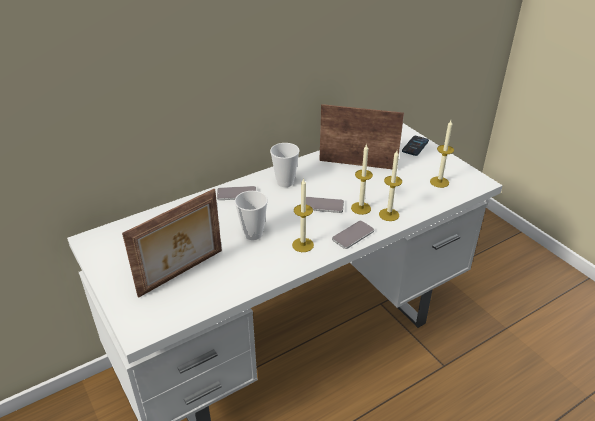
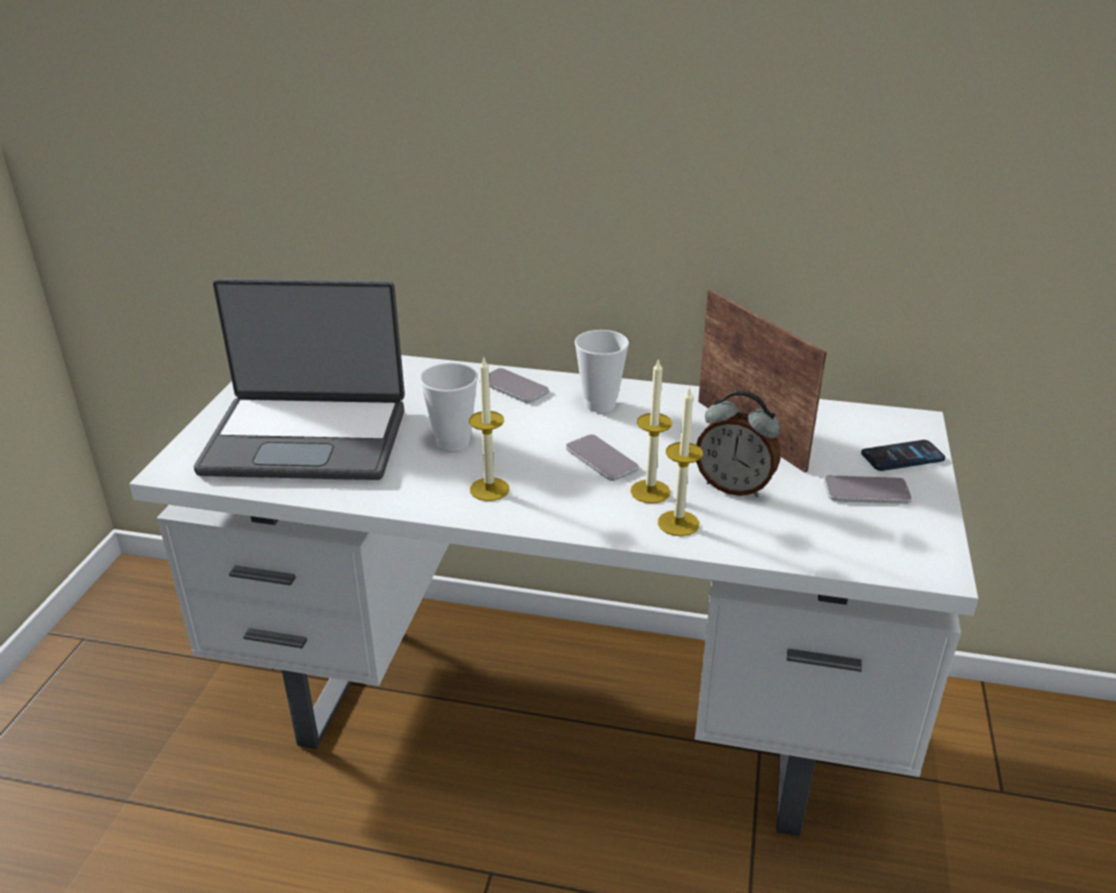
camera: 45 degrees right, 5 degrees down
(182, 273) = (307, 438): picture frame -> laptop
(353, 235) = (576, 517): phone -> phone (866, 491)
(384, 189) = (734, 486): none -> alarm clock
(439, 182) = (852, 527): candle -> none

